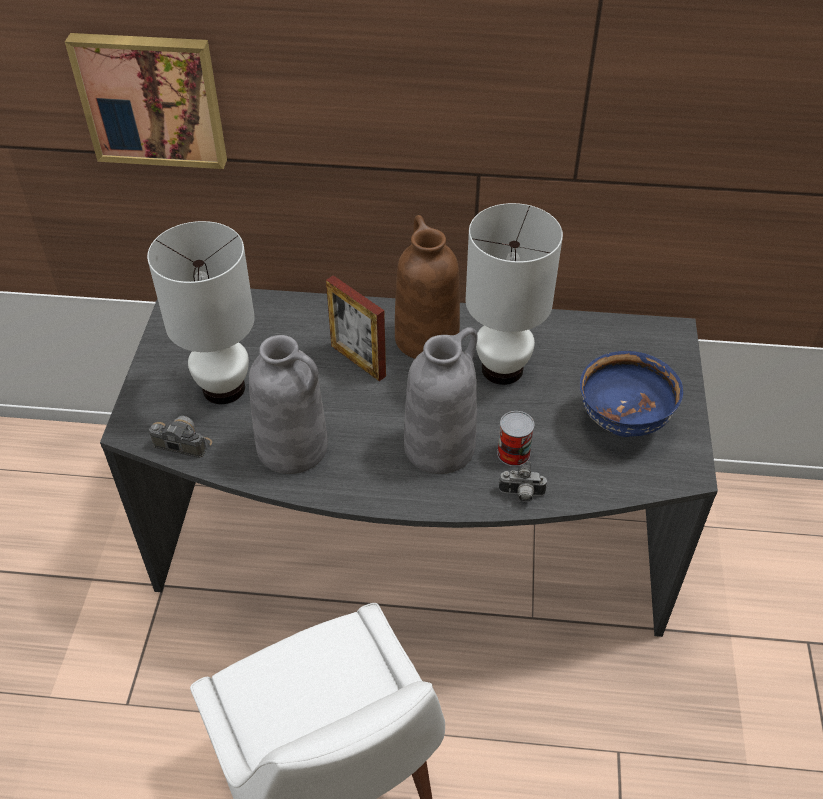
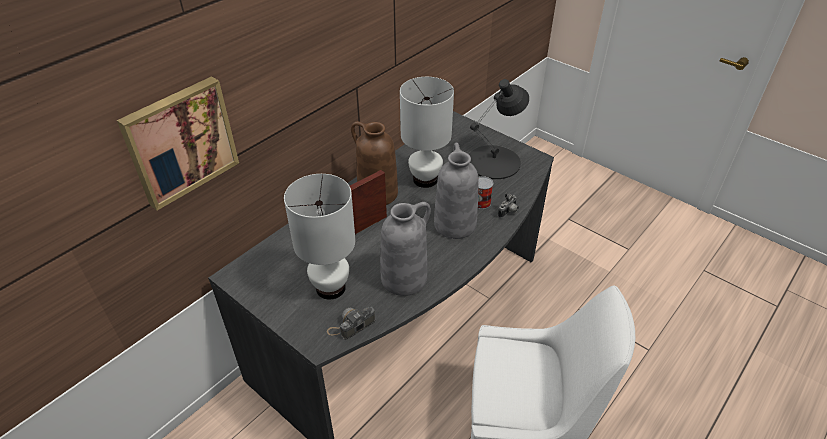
camera: 55 degrees left, 5 degrees down
(358, 361) = (367, 225): picture frame -> picture frame turned 150 degrees clockwise
(623, 424) = (494, 162): blue bowl -> black table lamp

